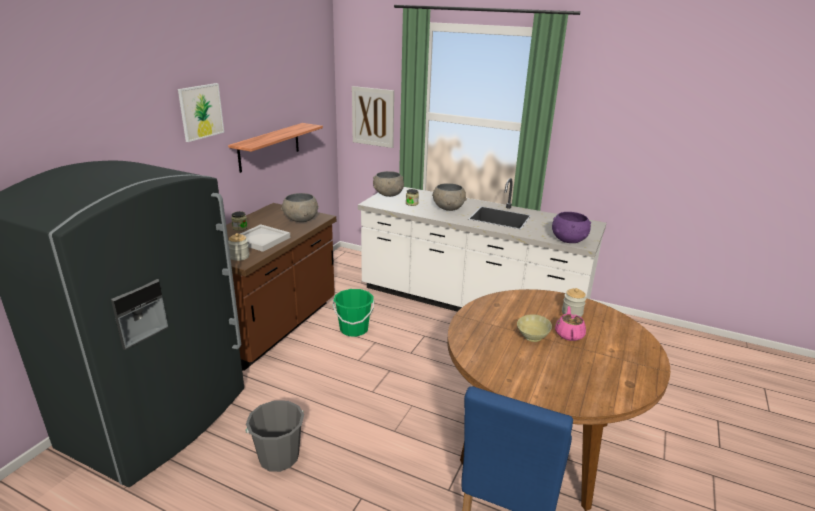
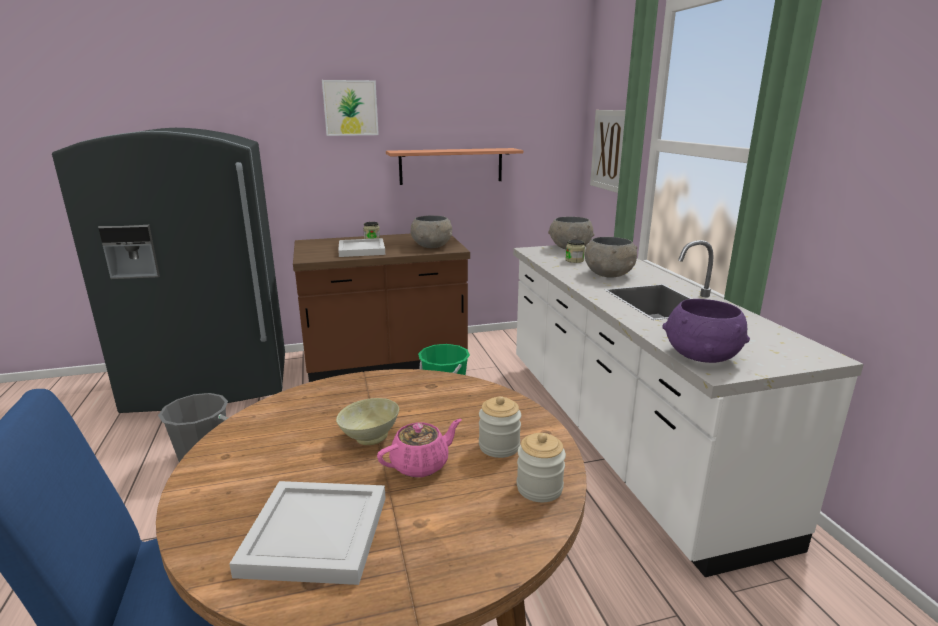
camera: 50 degrees right, 5 degrees down
(239, 256) = (315, 255): jar -> jar (539, 488)
(599, 374) = (318, 533): none -> white tray

